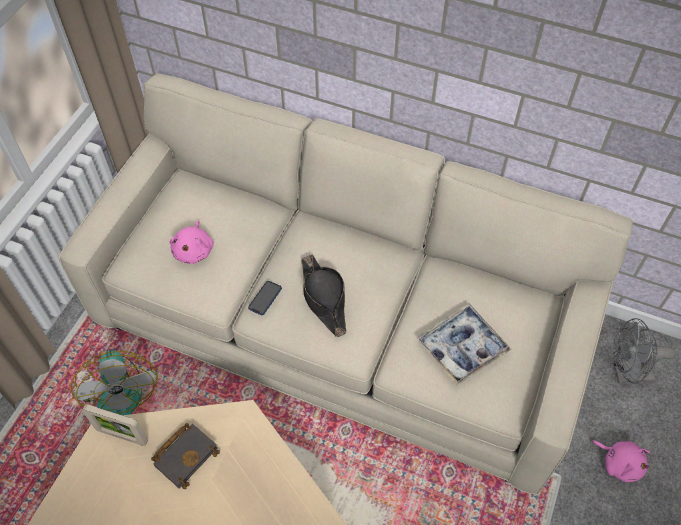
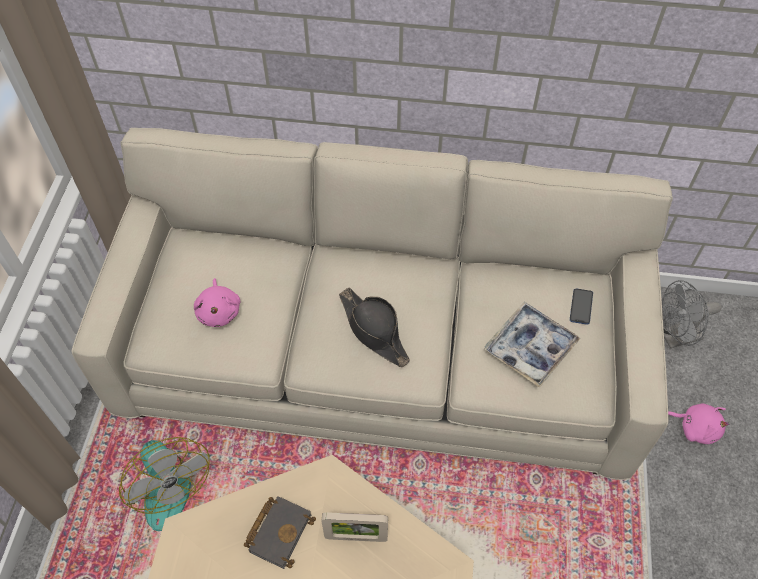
camera: 15 degrees left, 0 degrees up
(122, 436) = (202, 529): picture frame -> picture frame (356, 537)
(265, 298) = (312, 345): phone -> phone (581, 307)

